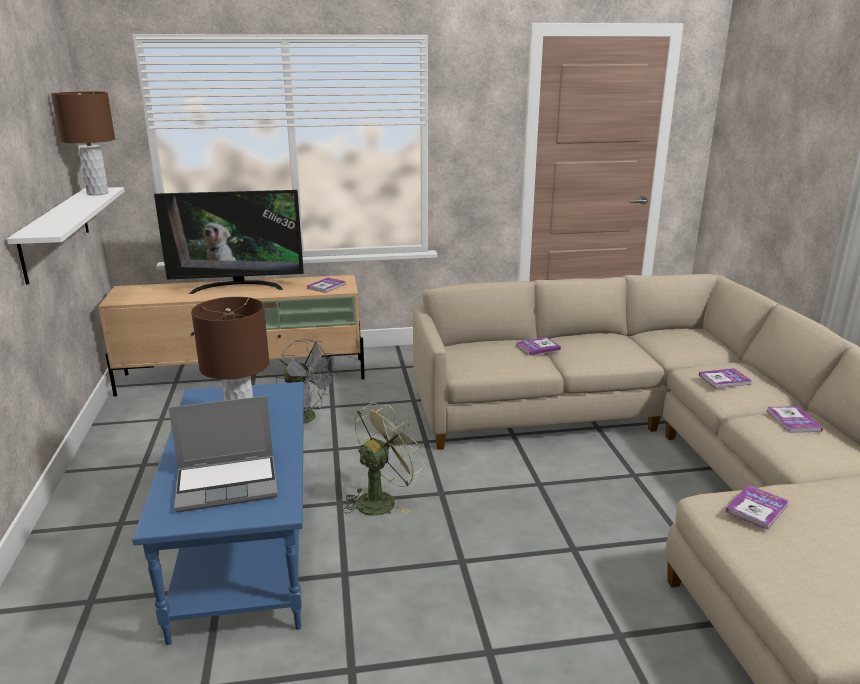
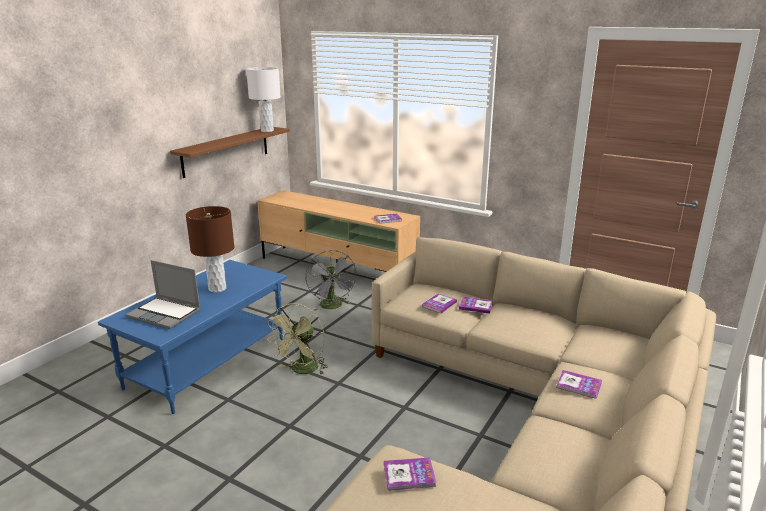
camera: 40 degrees right, 0 degrees up
(55, 232) = (226, 151): white shelf -> brown shelf
(98, 193) = (267, 131): brown table lamp -> white table lamp
(238, 287) = (340, 206): television -> none
(381, 499) = (302, 370): green fan -> green fan turned 120 degrees clockwise
(793, 421) = (572, 440): book -> book (439, 304)

